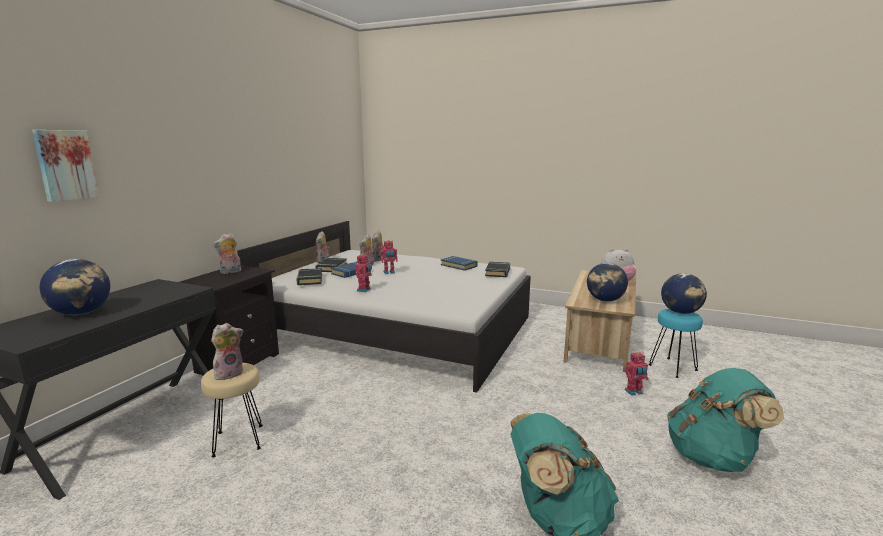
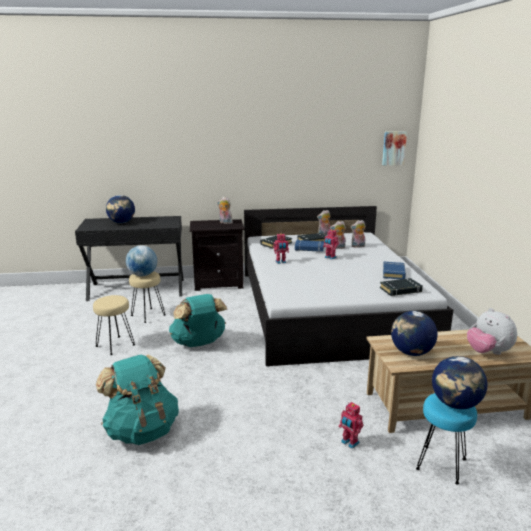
camera: 60 degrees right, 5 degrees up
(65, 165) = (139, 146): picture -> picture (393, 148)
(229, 373) = (142, 275): plush toy -> globe
(293, 495) = (116, 345): none -> beige stool
(713, 457) = (270, 501): turquoise backpack -> turquoise backpack (199, 343)

